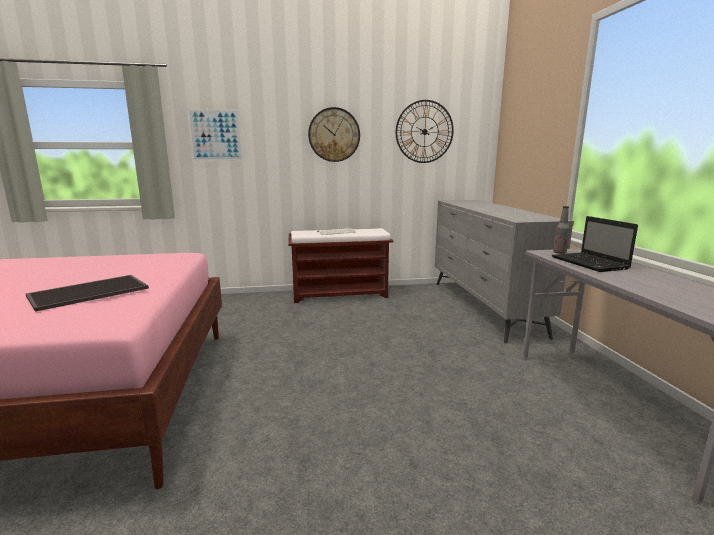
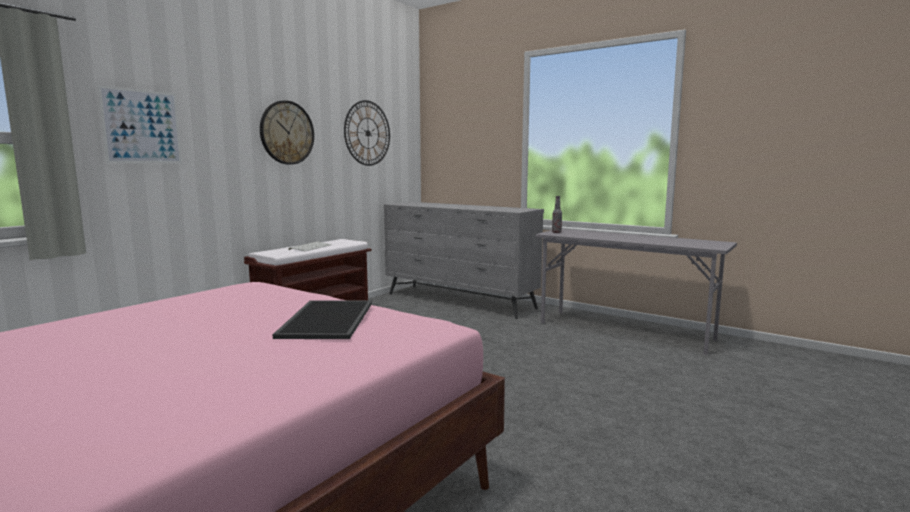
camera: 45 degrees left, 5 degrees down
(590, 263) = (589, 235): laptop -> none

